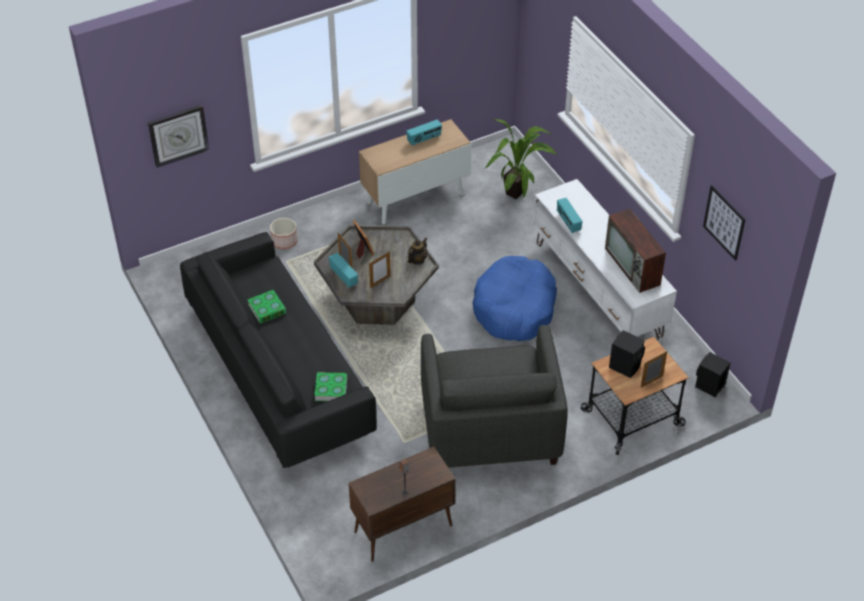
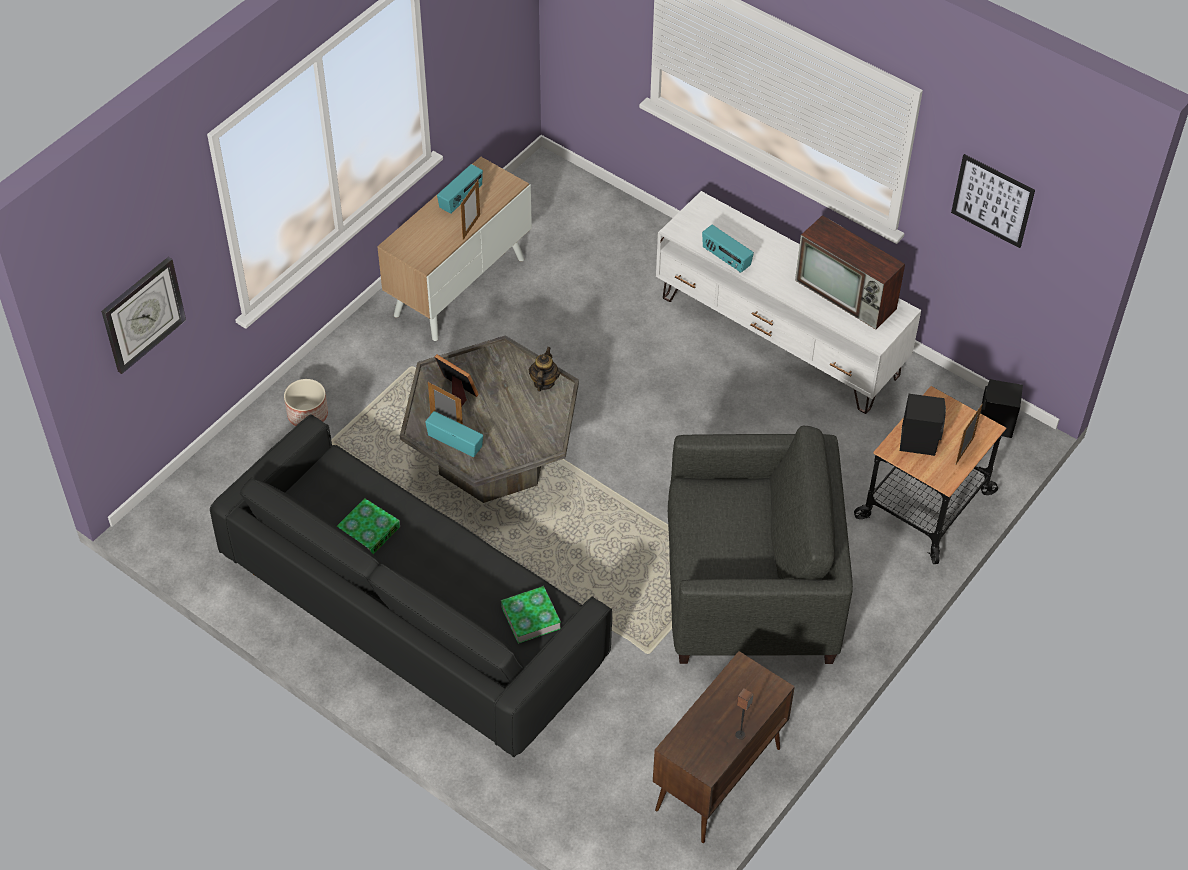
camera: 25 degrees left, 5 degrees up
(380, 282) = (510, 433): picture frame -> picture frame (471, 227)
(489, 428) = (750, 589): grey armchair -> grey armchair turned 60 degrees counterclockwise
(514, 308) = (687, 404): blue dog bed -> none
(517, 195) = (597, 236): potted plant -> none

